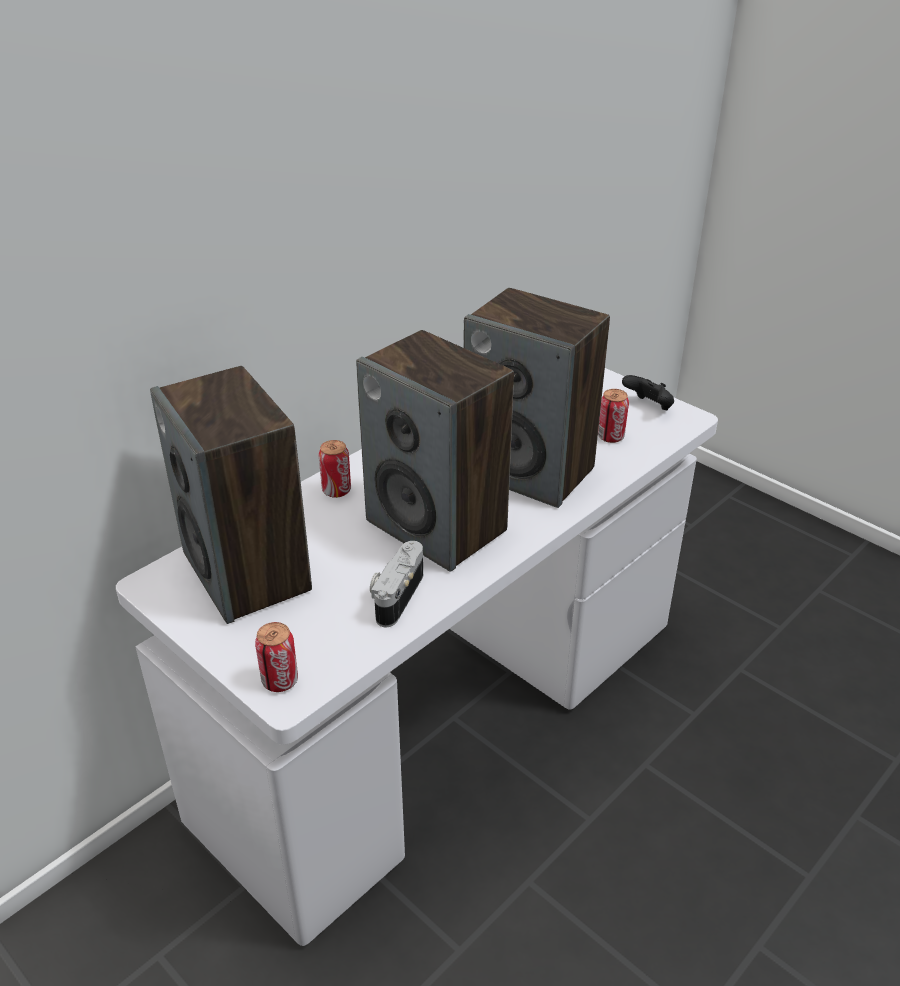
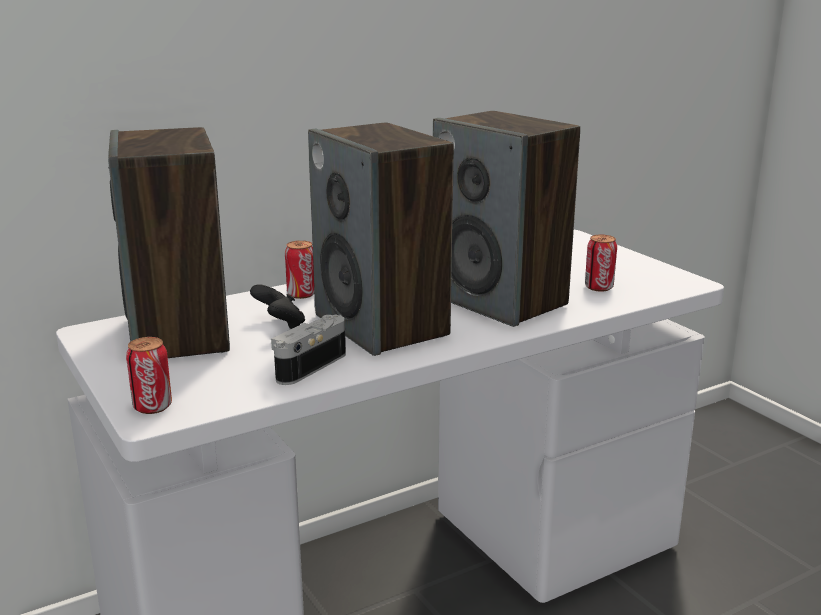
camera: 15 degrees right, 15 degrees down
(648, 407) = (651, 272): black game controller -> black game controller (280, 326)

